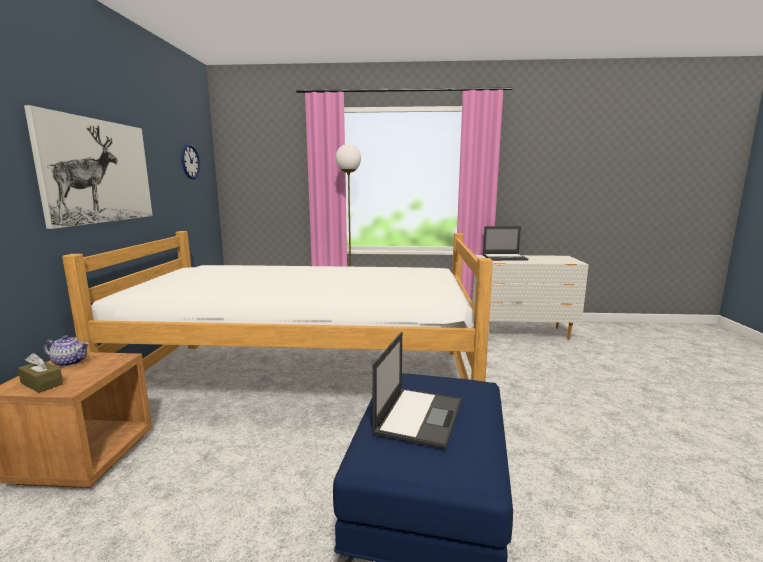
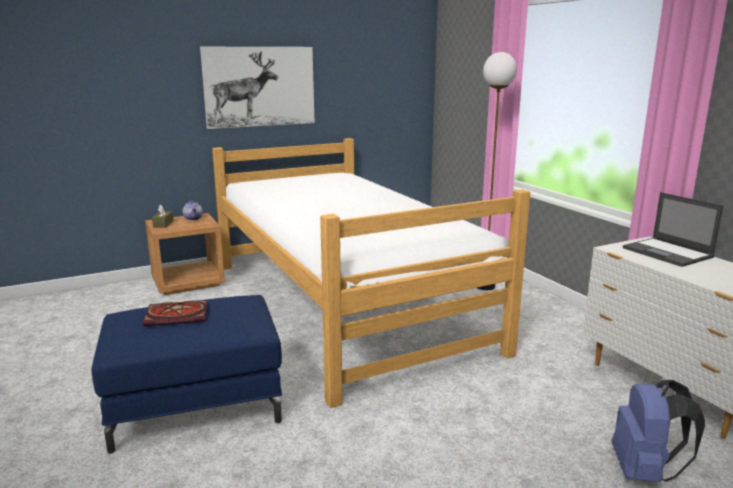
camera: 60 degrees right, 5 degrees up
(190, 161) = (386, 70): wall clock -> none
(419, 416) = (178, 315): laptop -> book
(593, 363) = (645, 472): none -> blue backpack

